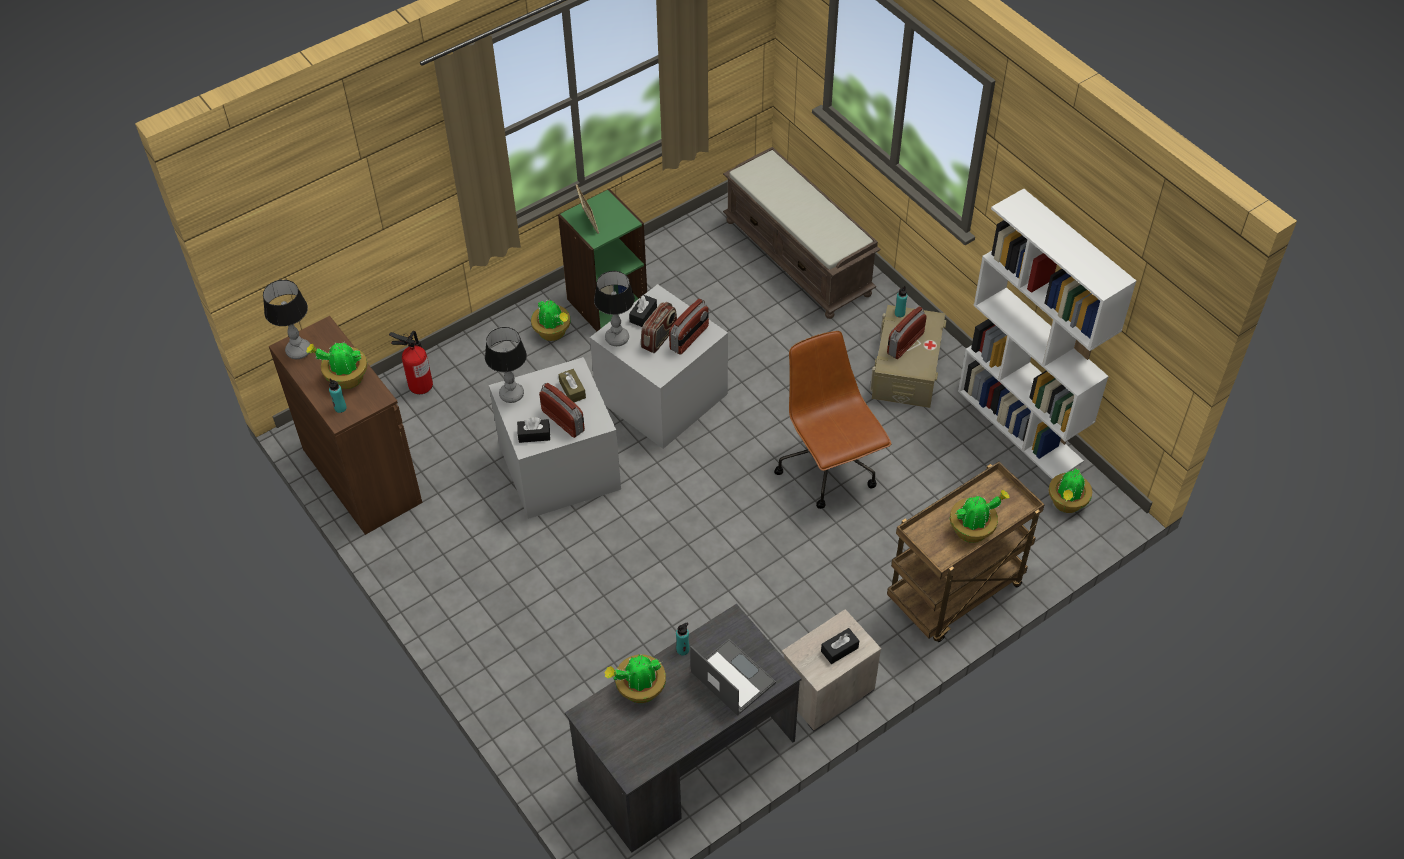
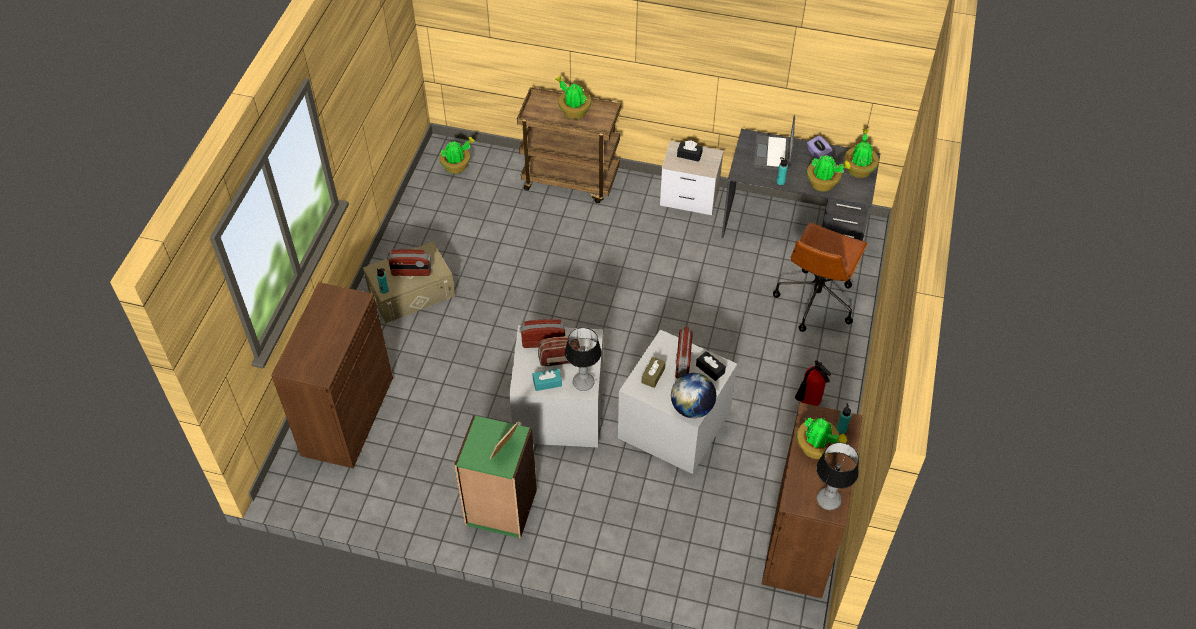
camera: 130 degrees left, 0 degrees up
(420, 384) = (691, 571): fire extinguisher -> fire extinguisher (807, 403)
(511, 394) = (692, 408): table lamp -> globe
(553, 332) = (562, 521): potted plant -> potted plant (859, 169)
(643, 315) = (547, 383): black tissue box -> turquoise tissue box
(687, 723) = (818, 154): none -> purple tissue box
(799, 257) = (347, 416): brown bench -> brown cabinet
(829, 468) = (534, 284): brown office chair -> brown office chair (815, 300)
(1020, 426) = (412, 213): white bookcase -> none

